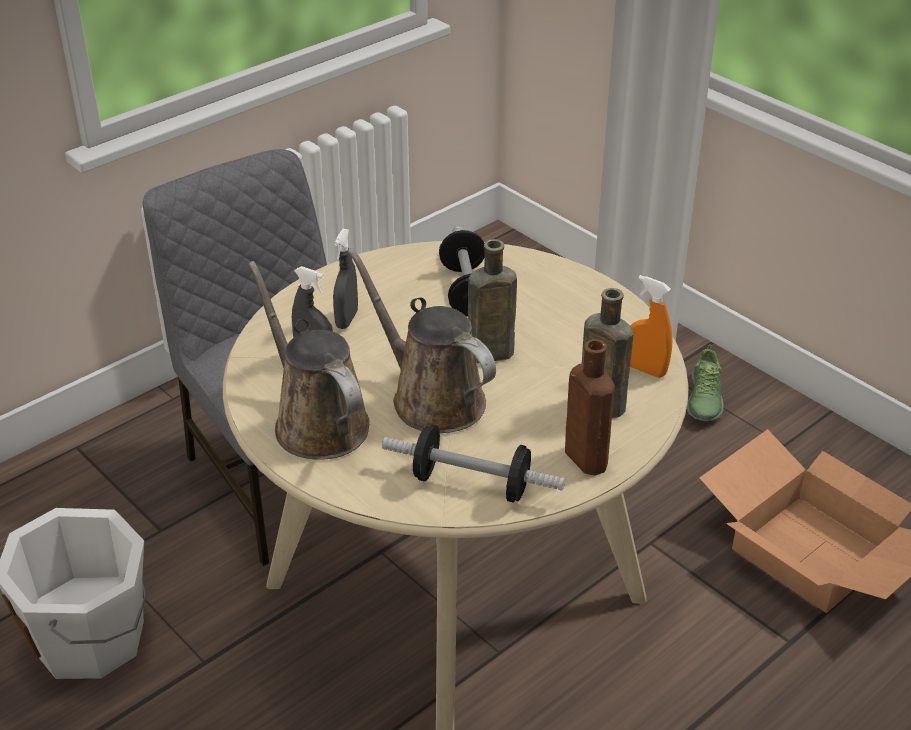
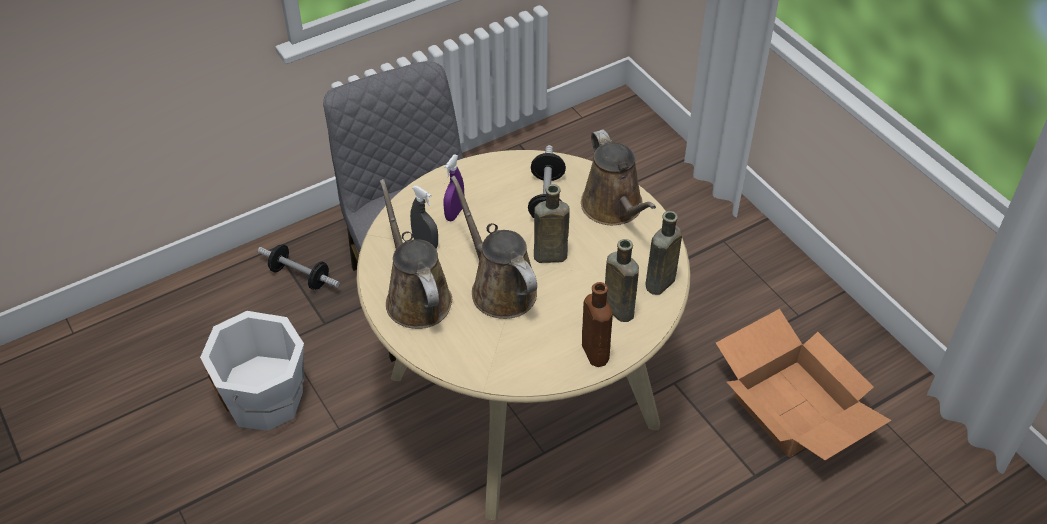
camera: 10 degrees right, 10 degrees up
(347, 319) = (454, 213): grey spray bottle -> purple spray bottle
(471, 484) = (511, 362): dumbbell -> dumbbell (300, 276)
(559, 292) = (614, 208): none -> brown watering can
(646, 370) = (658, 284): orange spray bottle -> brown bottle
(703, 399) = (747, 268): shoe -> none

